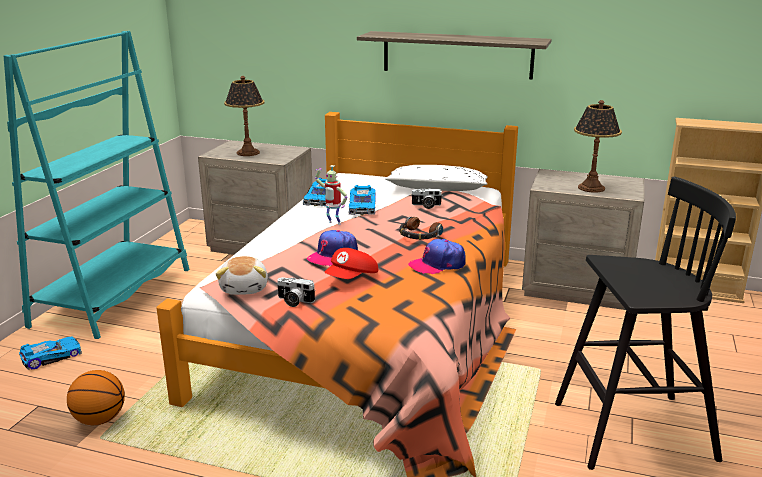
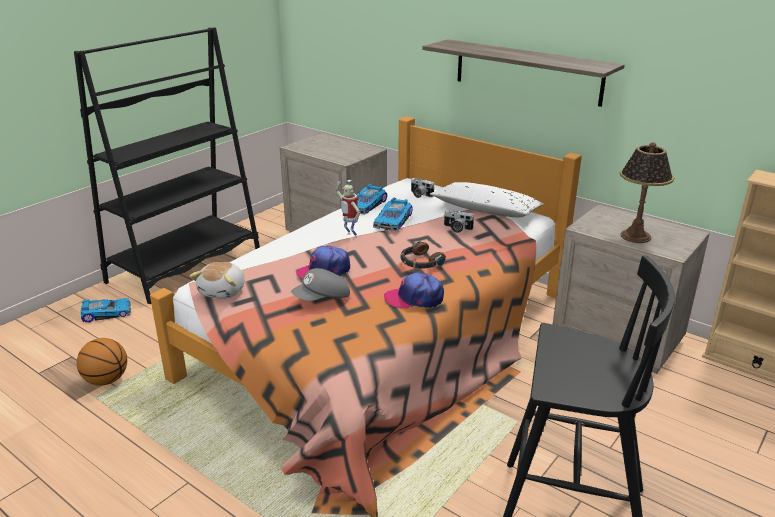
camera: 20 degrees right, 5 degrees up
(114, 297) = (185, 266): turquoise bookcase -> black bookcase
(247, 152) = (325, 148): table lamp -> none
(294, 301) = (253, 313): camera -> camera (420, 195)
(352, 278) = (322, 299): red cap -> grey cap

